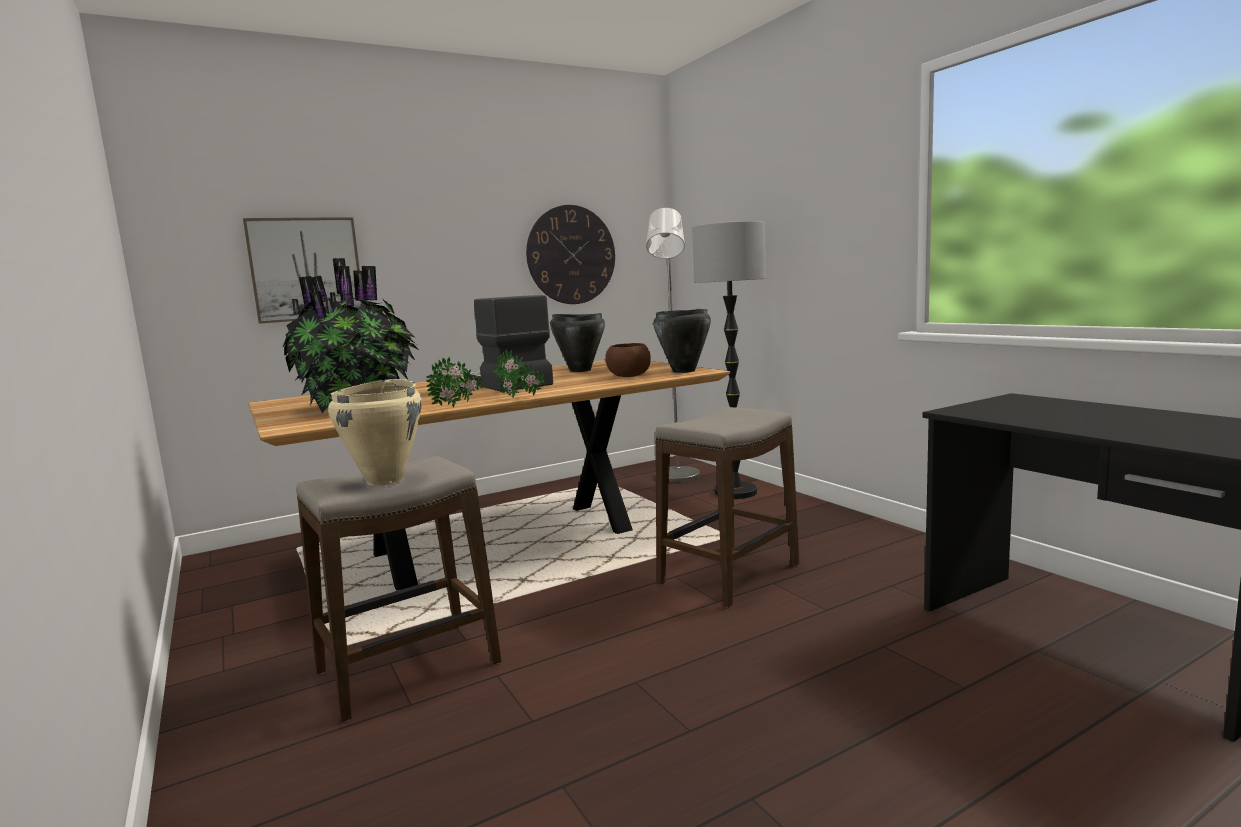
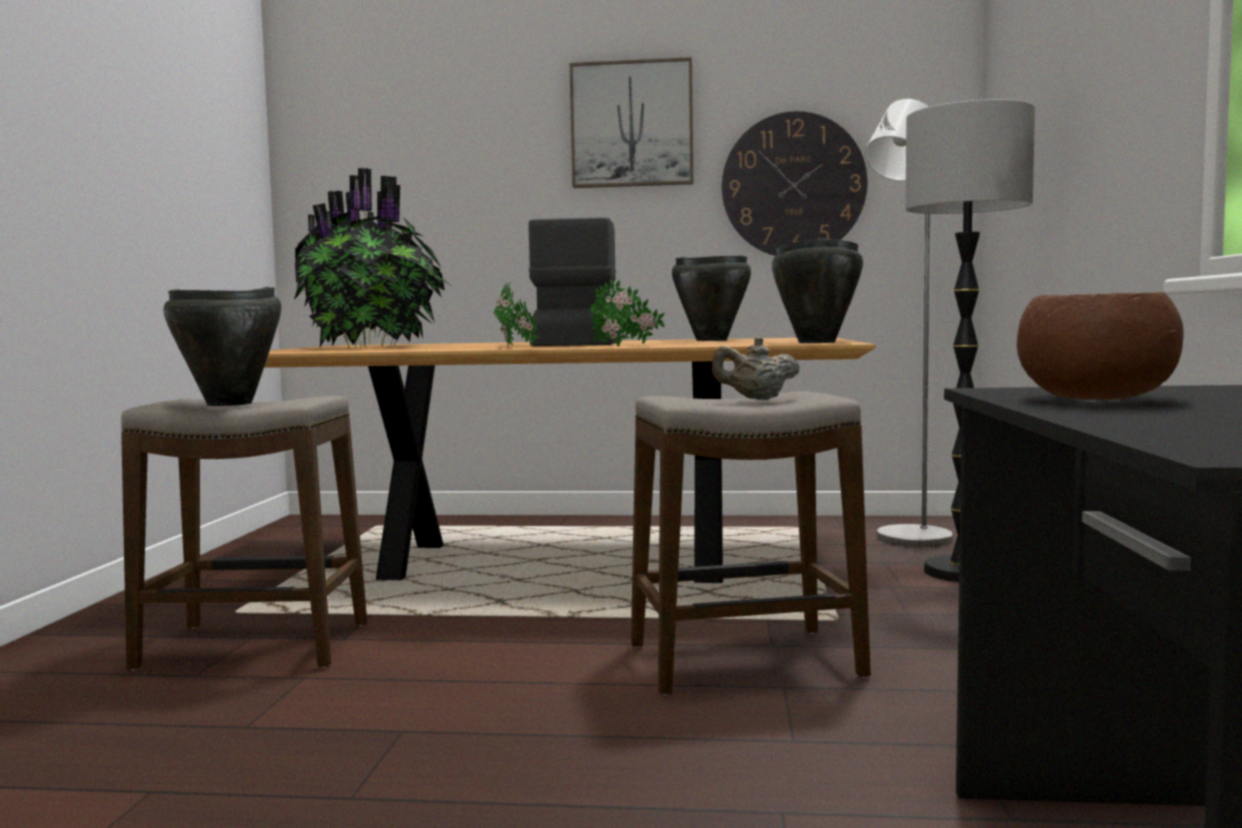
camera: 35 degrees right, 5 degrees down
(306, 269) = (439, 202): picture -> picture (632, 124)
(386, 480) = (231, 404): beige cooking pot -> black cooking pot
(458, 406) = (434, 349): potted plant -> potted plant (626, 346)
(629, 376) = (728, 343): brown bowl -> brown bowl (1095, 398)
(735, 419) = (756, 399): none -> beige teapot

